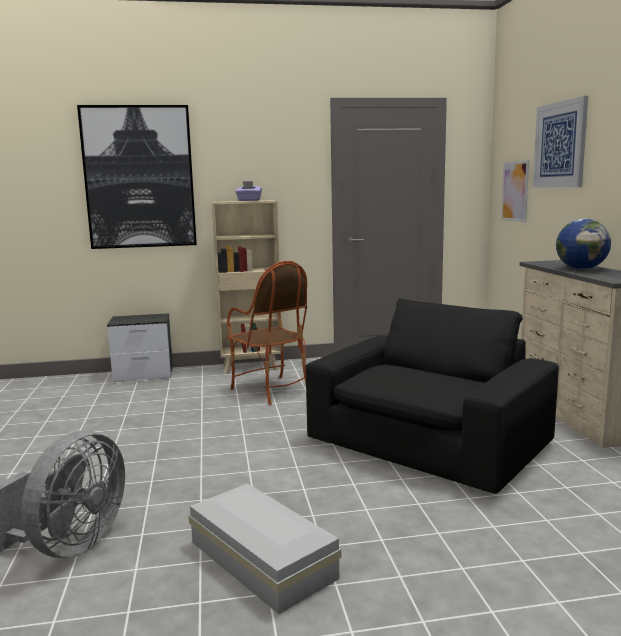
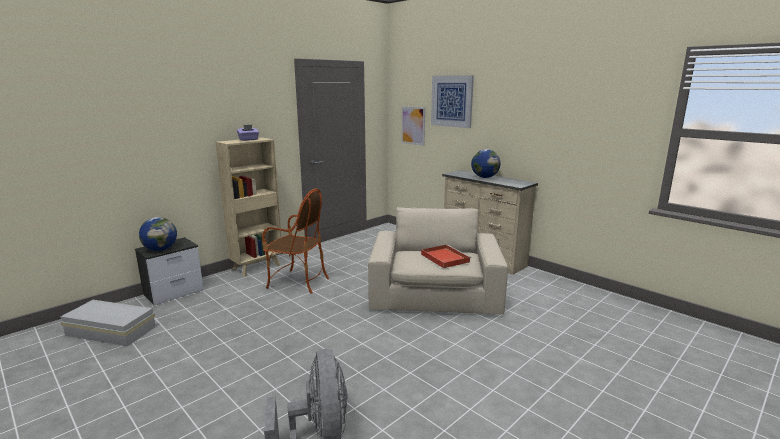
camera: 35 degrees left, 5 degrees up
(129, 320) = (160, 250): none -> globe
(139, 177) = (150, 124): picture -> none
(261, 561) = (444, 394): white storage box -> white storage box (111, 331)
(424, 379) = (444, 258): none -> red tray
(427, 442) = (435, 294): black armchair -> beige armchair

